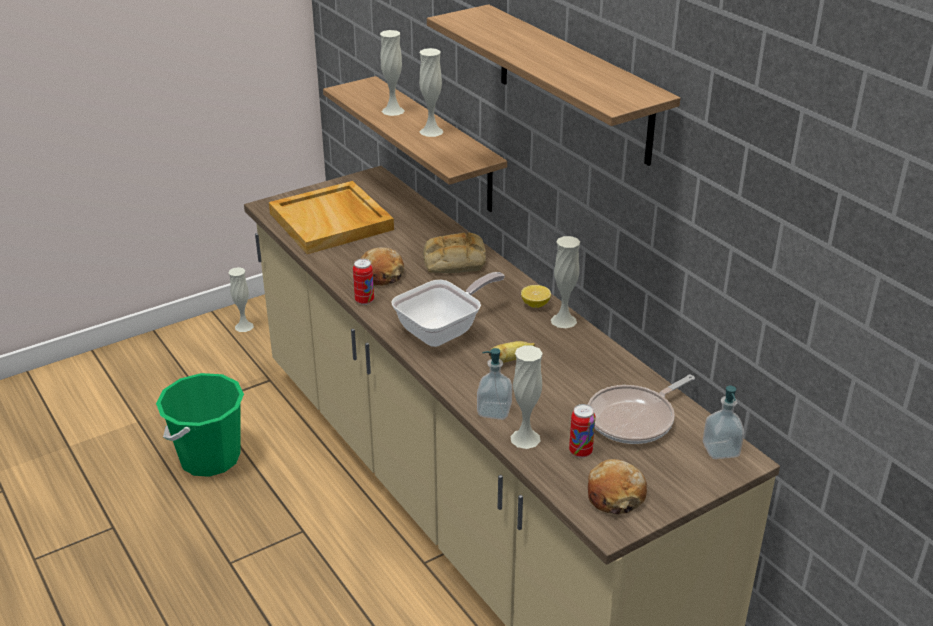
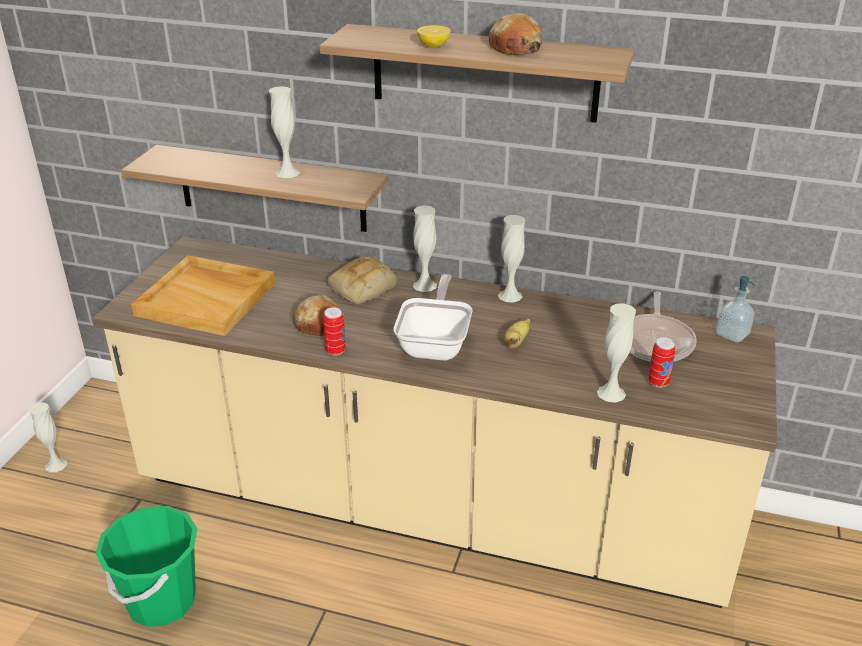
camera: 40 degrees left, 0 degrees up
(393, 111) = (224, 167): white vase -> white vase (424, 285)
(494, 411) = (561, 385): soap dispenser -> none
(535, 304) = (473, 293): lemon -> lemon (433, 46)
(615, 495) = (722, 400): bread -> bread (515, 47)

